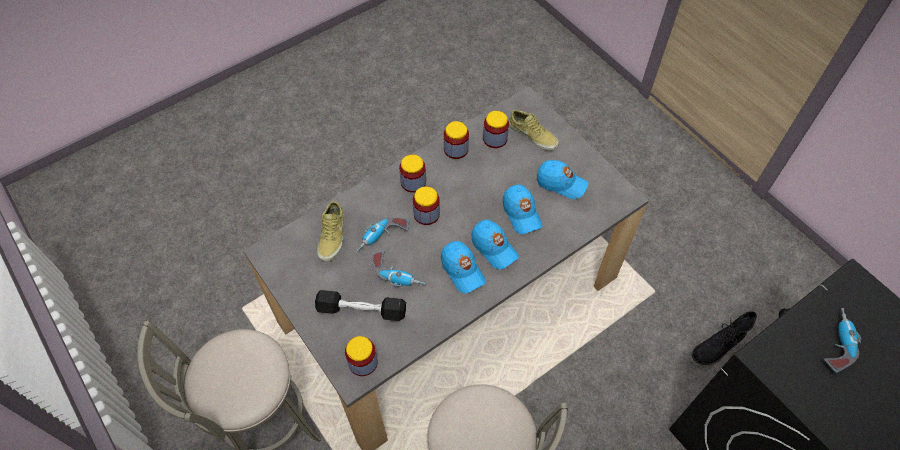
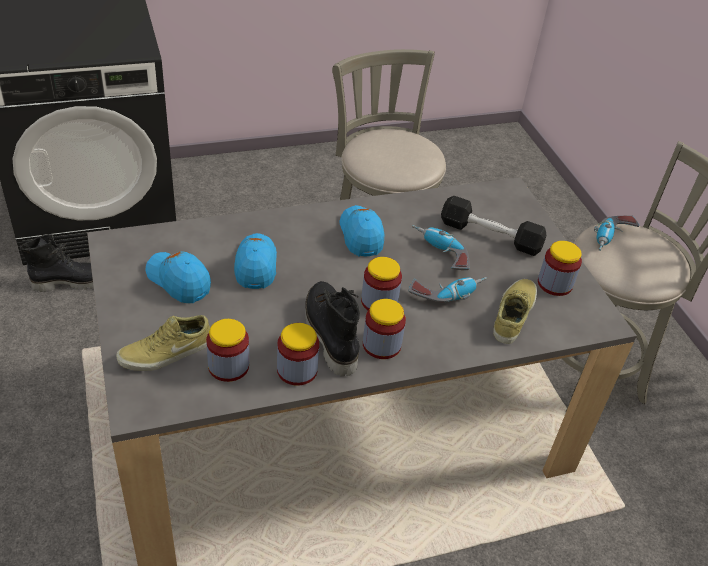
camera: 165 degrees left, 15 degrees down
(363, 362) = (498, 198): jar -> jar (554, 284)
(448, 178) = (329, 335): none -> black boot
(494, 248) = (312, 243): blue cap -> none
(533, 135) = (166, 353): beige shoe -> beige shoe turned 90 degrees counterclockwise
(836, 343) = (68, 40): power drill -> power drill (612, 239)

